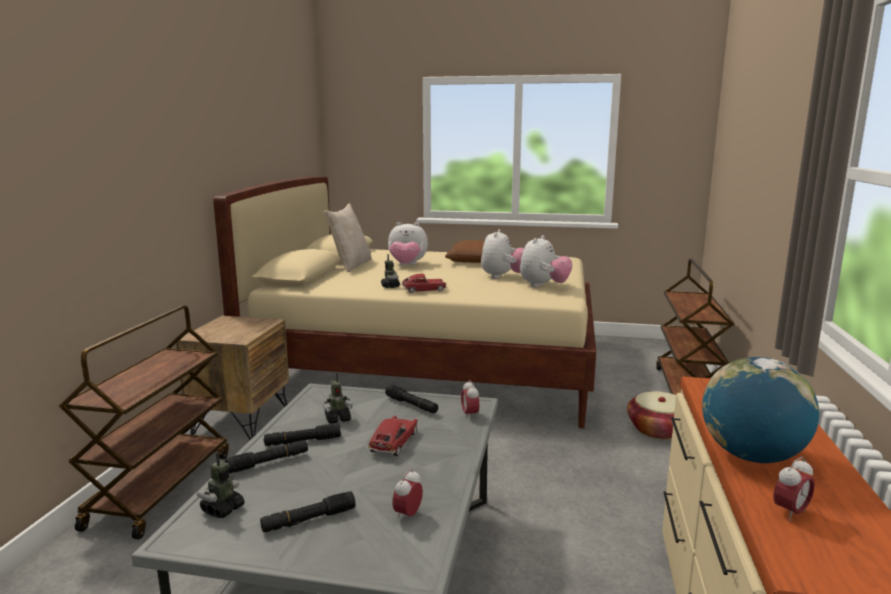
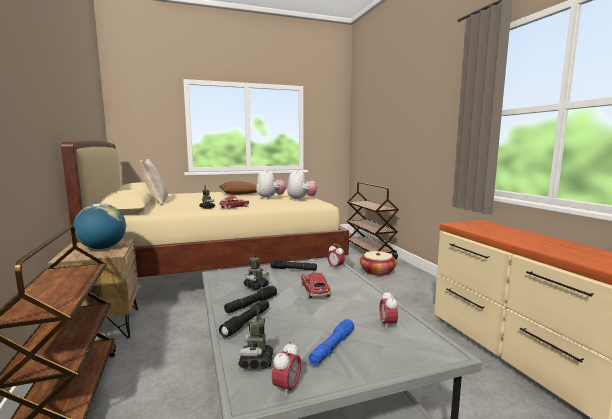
camera: 30 degrees left, 5 degrees down
(308, 520) = (332, 347): black flashlight -> blue flashlight
(407, 265) = (198, 198): plush toy -> none
(751, 456) = (531, 244): globe -> globe (102, 248)
(790, 512) = (589, 259): alarm clock -> alarm clock (287, 389)

